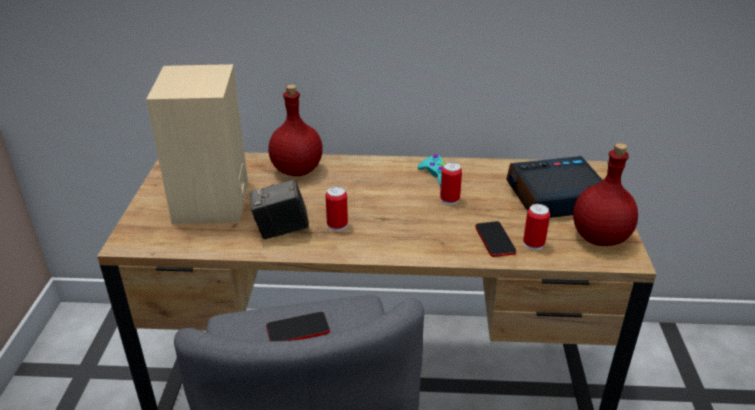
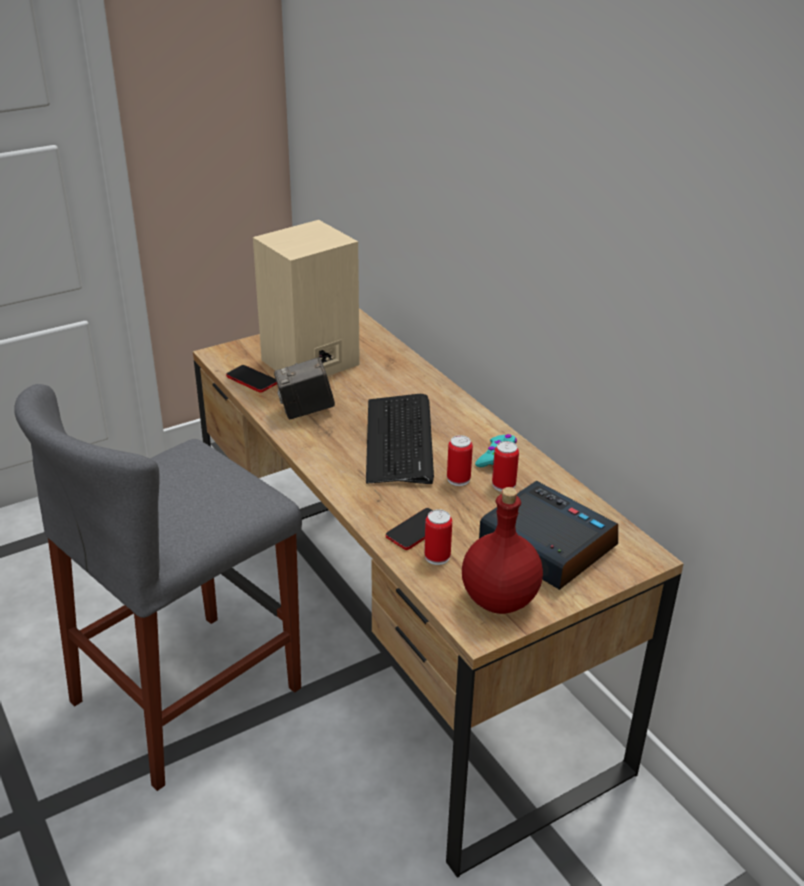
camera: 55 degrees right, 0 degrees up
(281, 230) = (305, 411): camera -> camera turned 60 degrees counterclockwise
(298, 170) = (407, 380): red bottle -> none
(298, 329) = (204, 479): phone -> phone (252, 380)
(337, 225) = (343, 434): can -> can (503, 485)
(375, 204) = (400, 440): none -> keyboard

